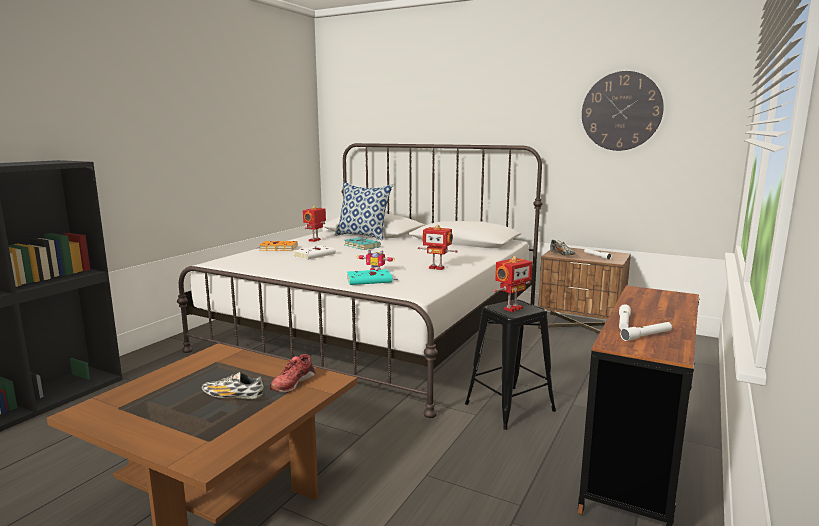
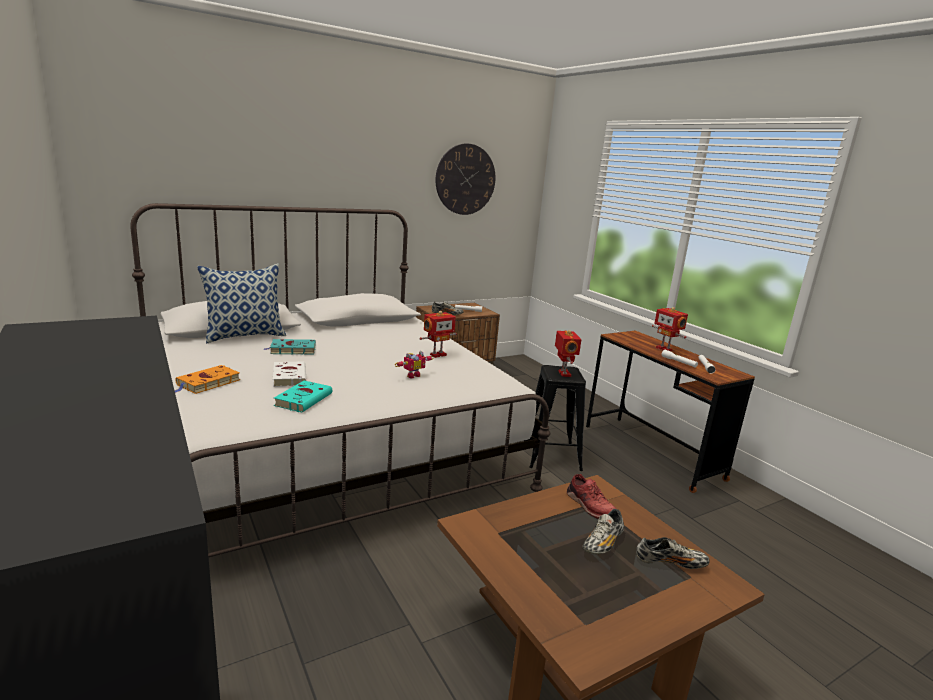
camera: 60 degrees left, 5 degrees up
(225, 428) = (670, 563): none -> shoe
(315, 240) = (210, 357): toy robot -> toy robot (664, 349)
(370, 280) = (441, 386): turquoise book -> turquoise book (304, 399)

